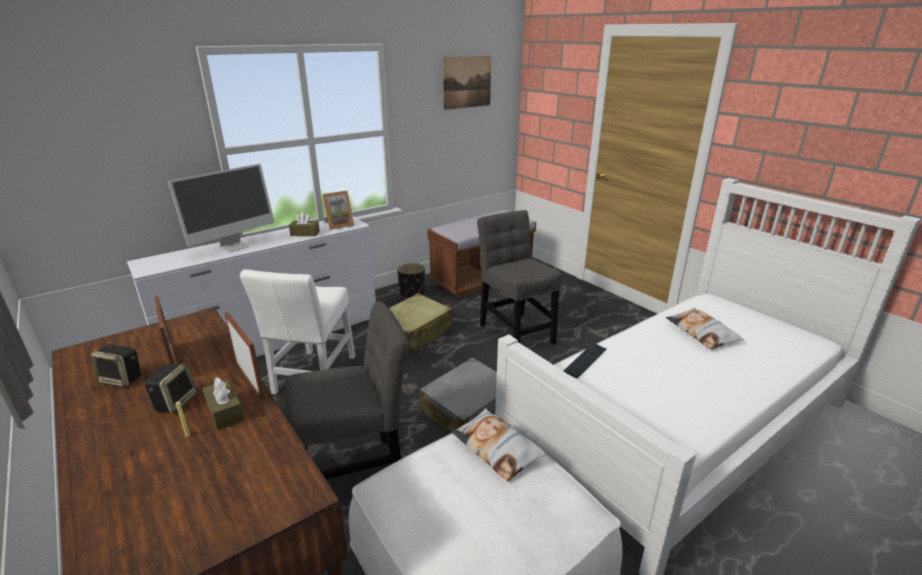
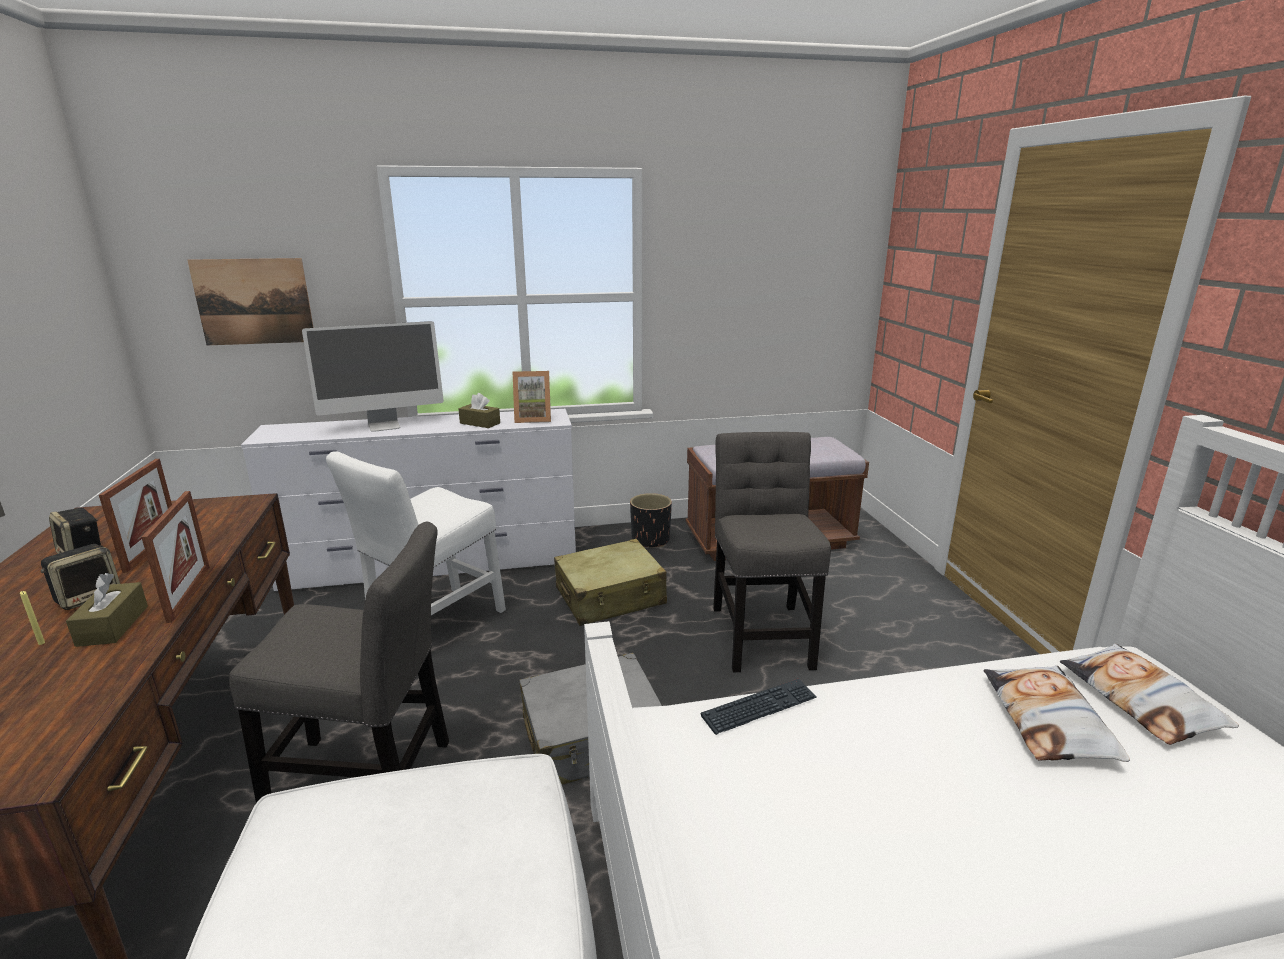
camera: 25 degrees right, 5 degrees down
(467, 82) = (783, 230): picture -> picture (254, 301)
(497, 448) = (496, 812): pillow -> pillow (1139, 700)

